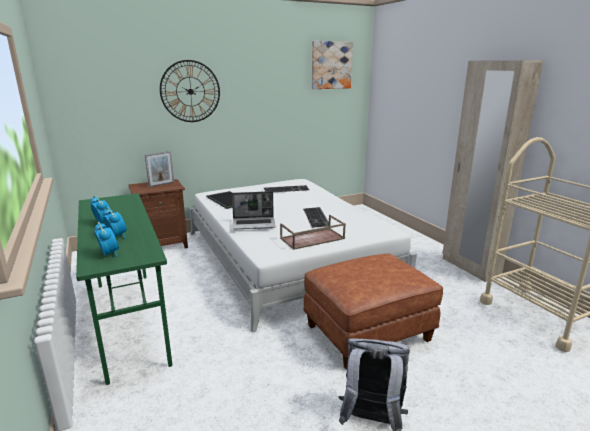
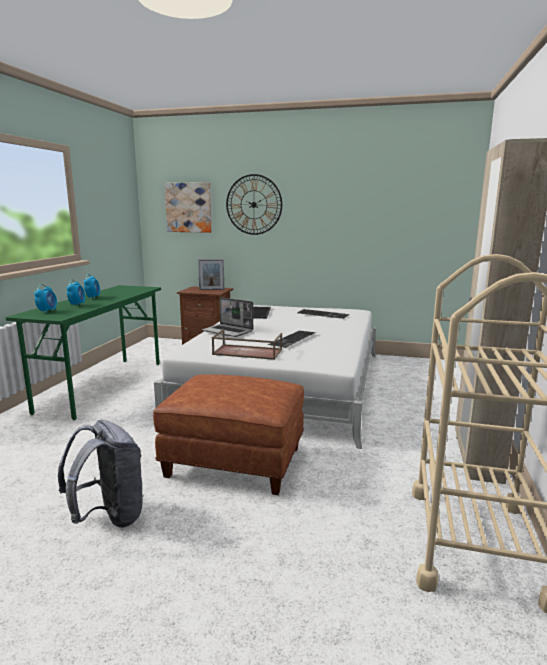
camera: 40 degrees right, 5 degrees down
(331, 65) = (420, 177): picture -> picture (189, 207)

